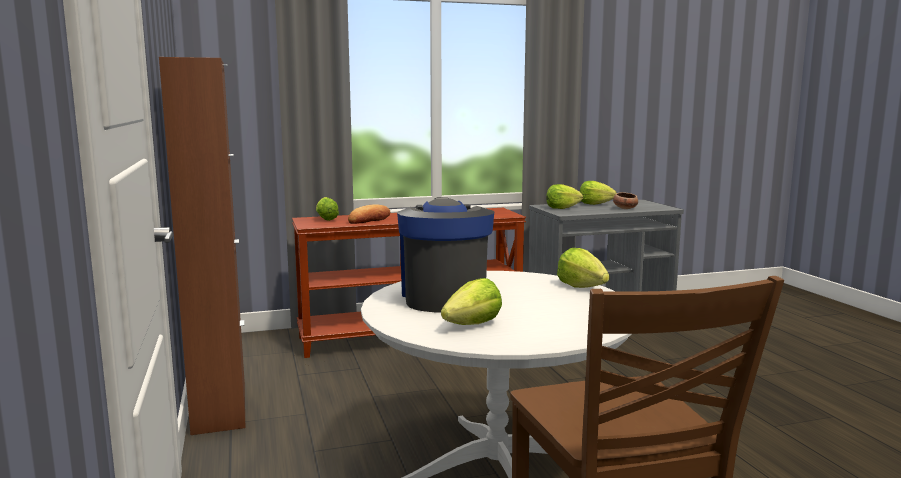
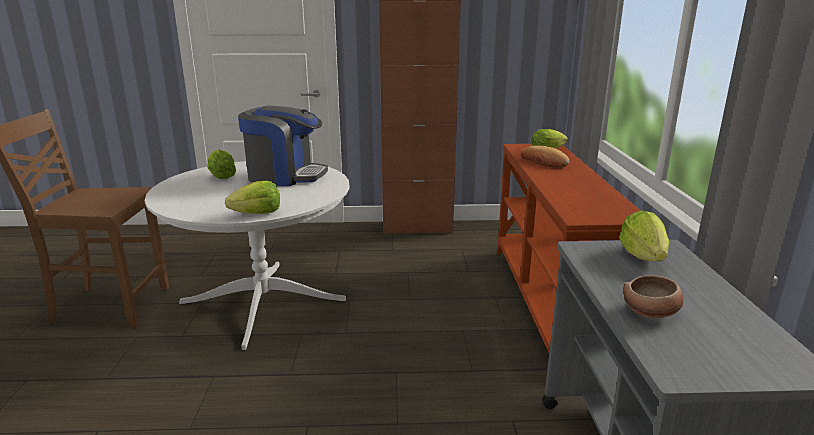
camera: 105 degrees right, 10 degrees up
(595, 204) = (713, 297): lettuce -> none

